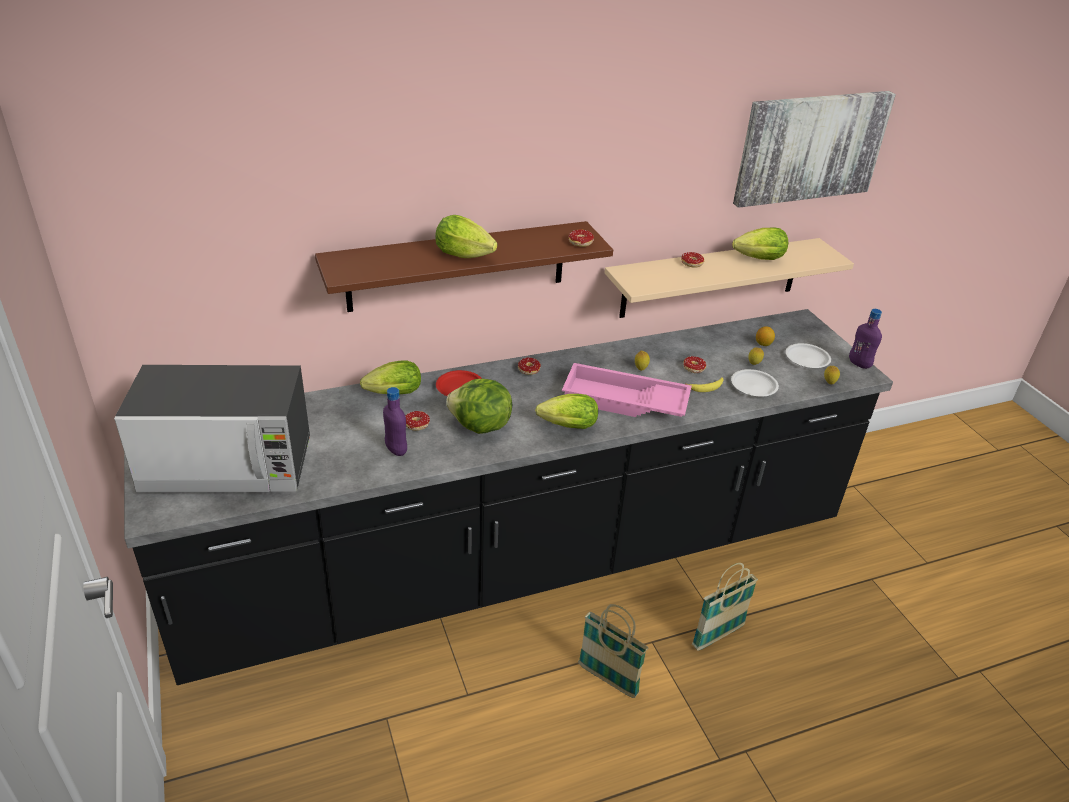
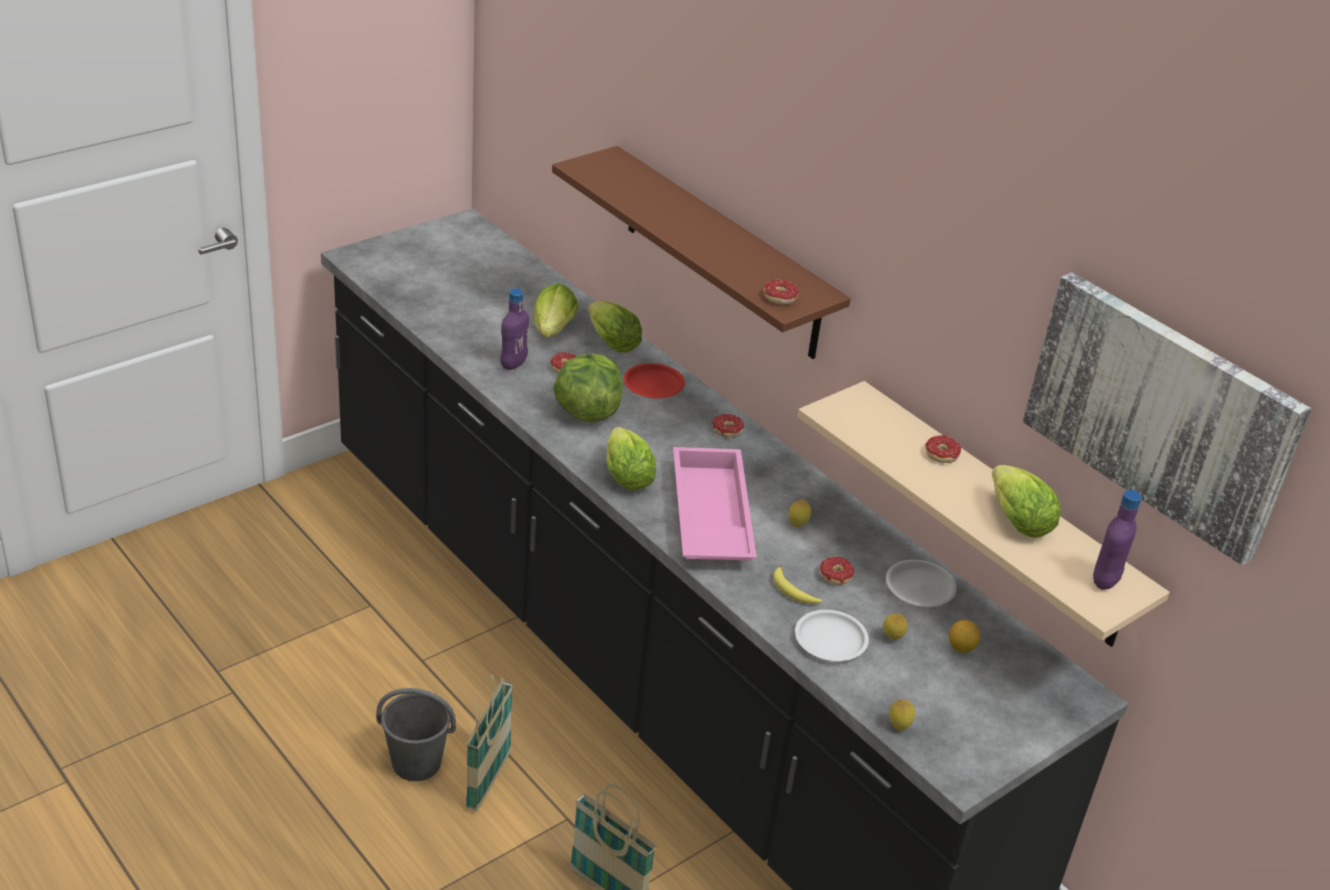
camera: 70 degrees right, 0 degrees up
(228, 465) = (439, 275): microwave -> none
(467, 256) = (678, 228): lettuce -> lettuce (552, 332)
(578, 722) = (415, 763): none -> grey bucket
(807, 359) = (955, 701): white plate -> white plate (920, 588)
(859, 364) = (986, 767): purple bottle -> purple bottle (1105, 580)

